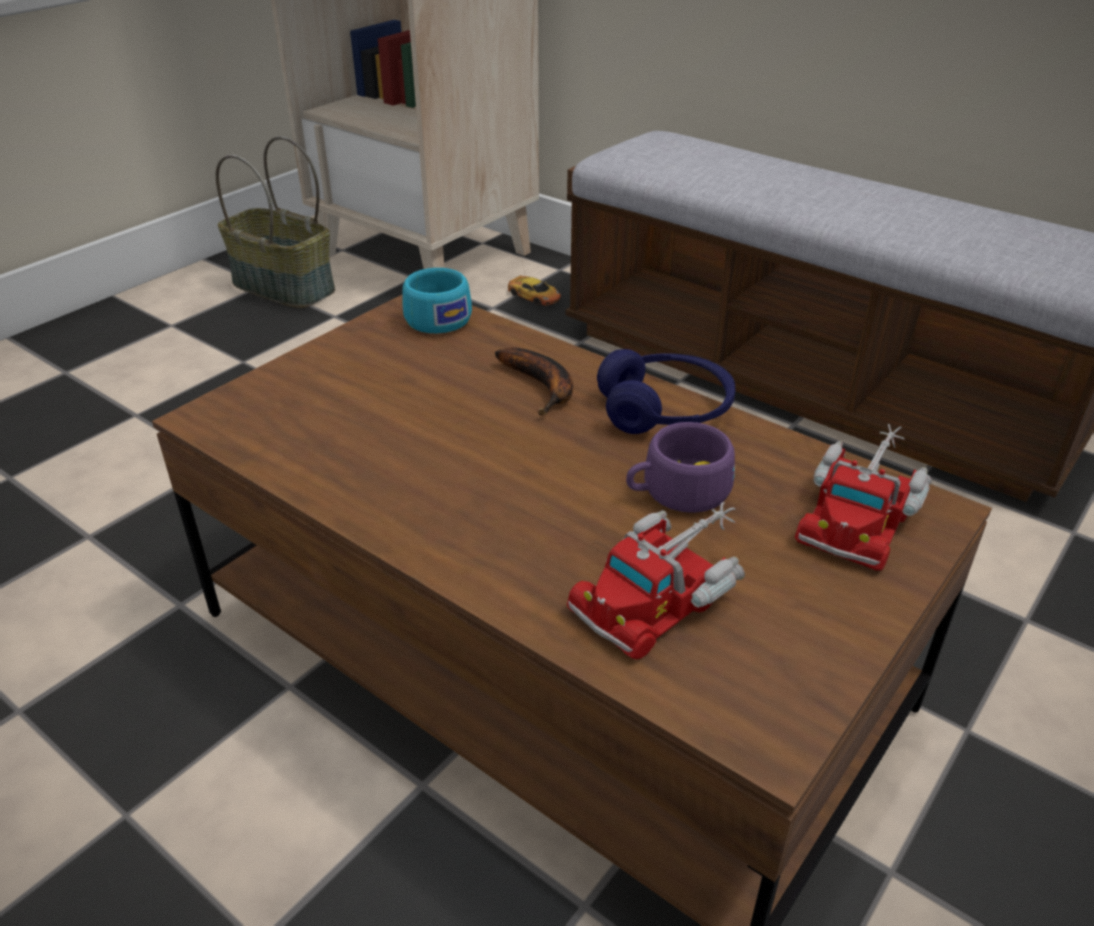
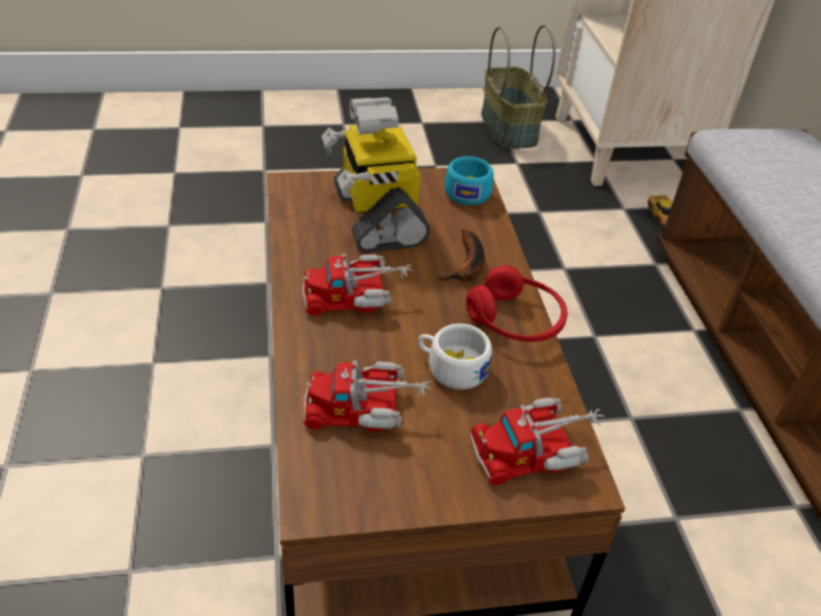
camera: 40 degrees right, 5 degrees up
(371, 394) = (376, 216): none -> toy robot
(474, 487) = (356, 296): none -> toy truck
(665, 410) = (515, 321): blue headphones -> red headphones
(676, 492) = (451, 367): purple cup -> white cup

